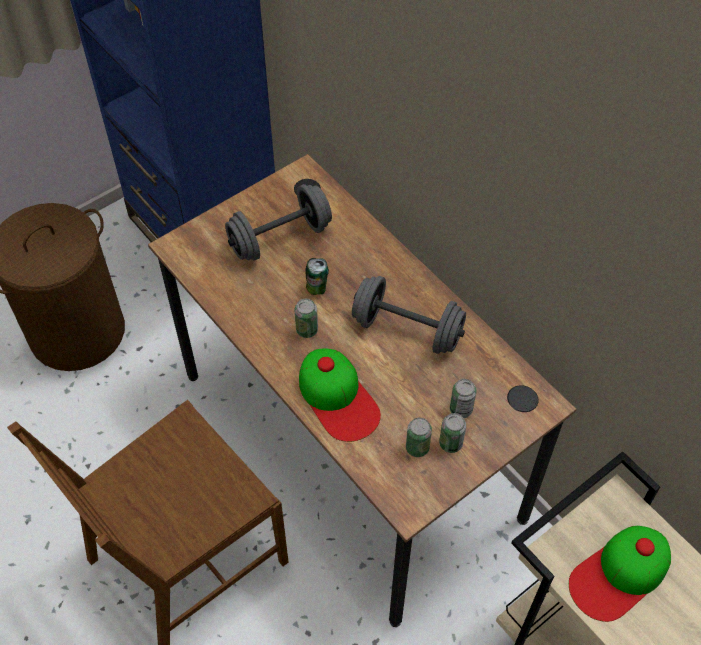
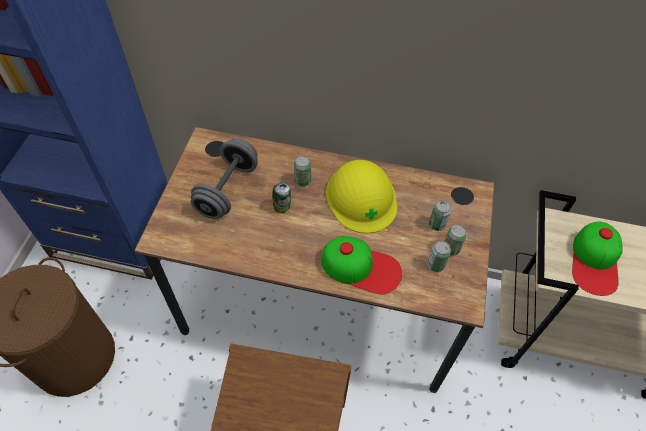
camera: 40 degrees left, 0 degrees up
(307, 330) = (301, 237): can -> can (302, 181)
(407, 329) = (361, 197): grey dumbbell -> yellow hard hat

